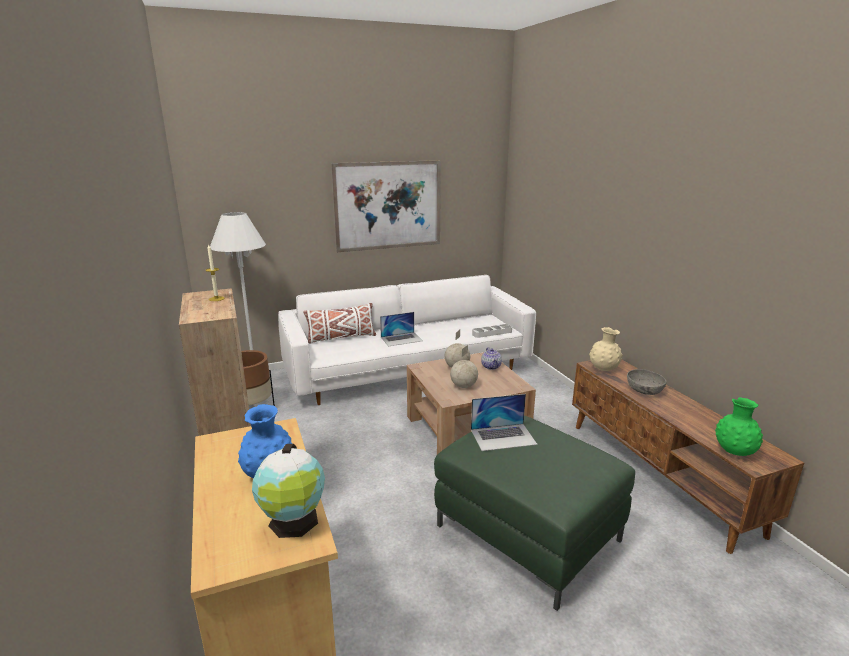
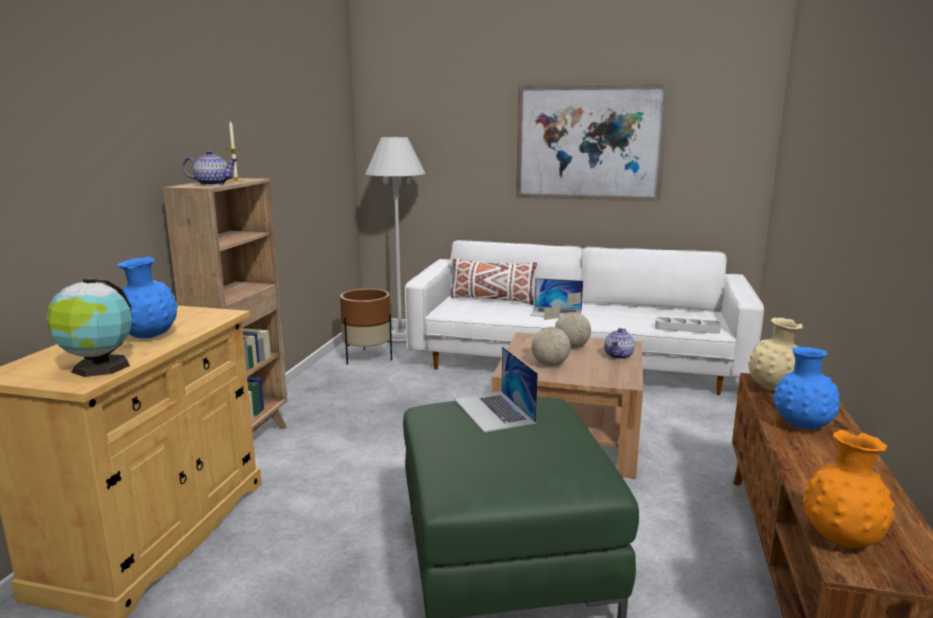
camera: 35 degrees right, 5 degrees down
(214, 309) = (212, 184): none -> teapot
(503, 437) = (494, 411): laptop -> laptop turned 45 degrees clockwise
(644, 390) = (802, 426): grey bowl -> blue vase
(734, 452) = (841, 539): green vase -> orange vase

